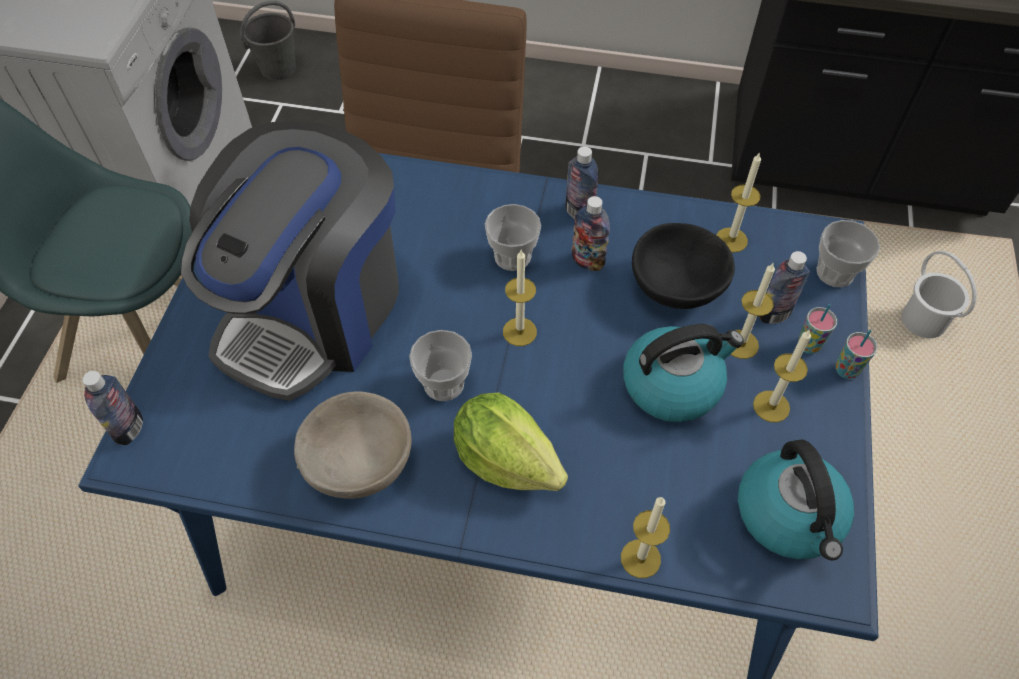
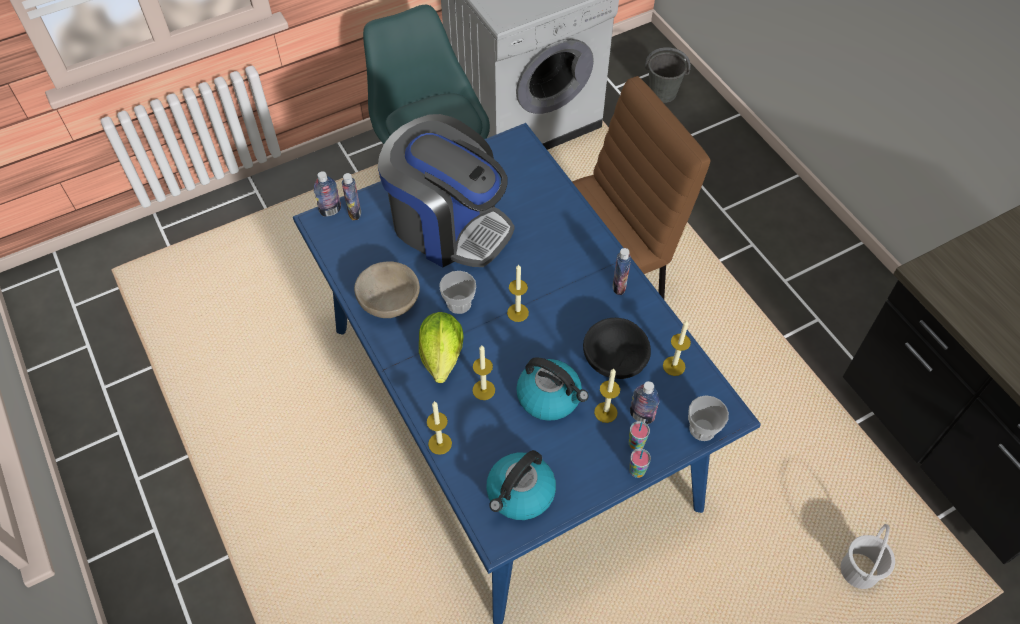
camera: 50 degrees right, 0 degrees up
(313, 311) = (449, 225): coffee machine -> coffee machine turned 135 degrees counterclockwise
(512, 256) = (560, 278): cup -> none
(587, 261) = (590, 311): bottle -> bottle (354, 212)
(771, 406) = (579, 449): candle -> candle (483, 390)

